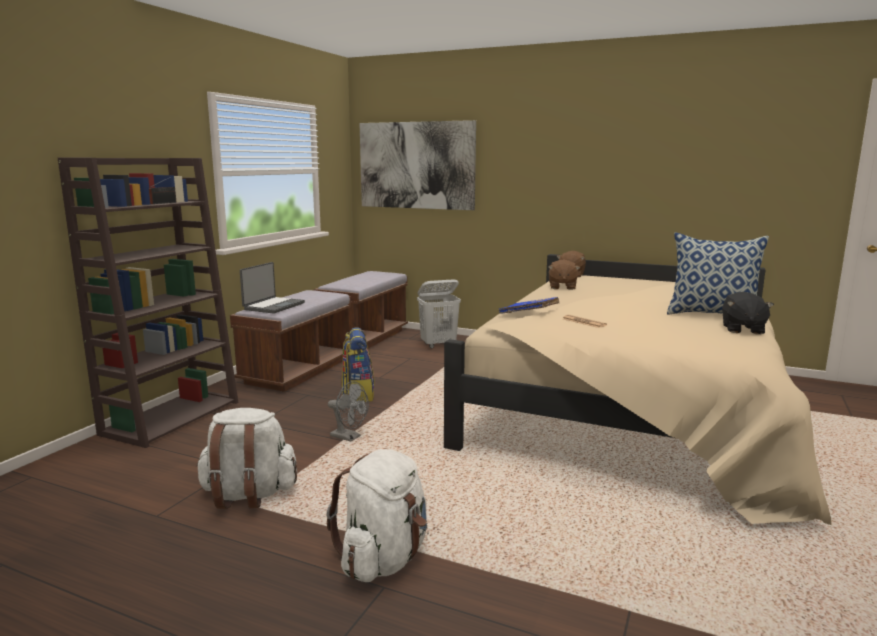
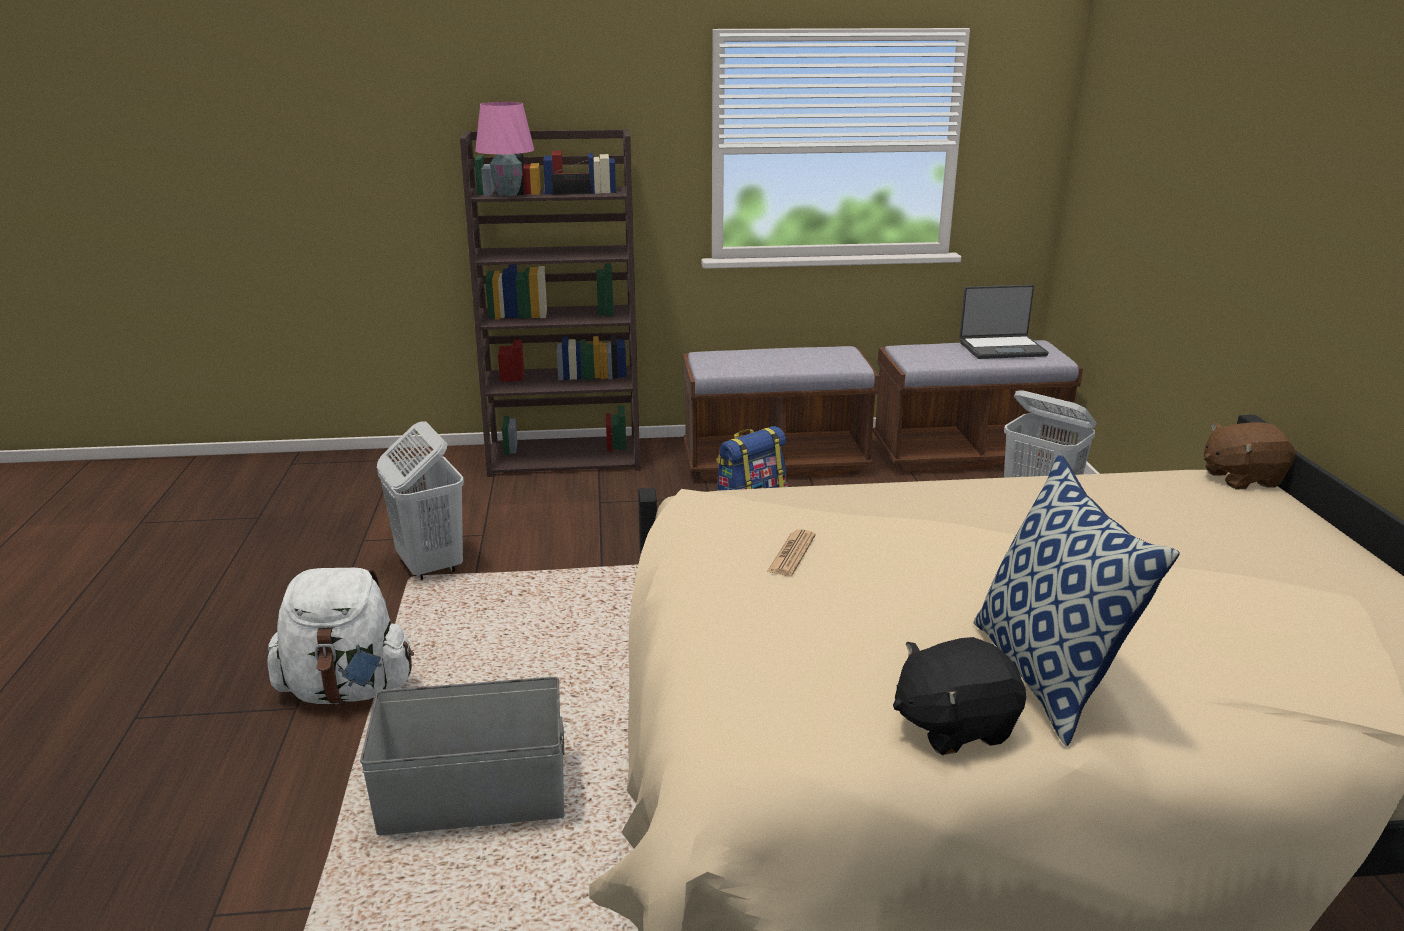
camera: 60 degrees right, 10 degrees up
(119, 206) = (508, 194): none -> pink table lamp
(248, 495) = (430, 566): white backpack -> white laundry basket
(273, 306) = (730, 358): laptop -> laptop (1002, 348)
(349, 437) = (613, 568): grey fan -> none
(416, 165) = (1135, 155): picture -> none
(528, 315) = (816, 506): blue book -> none
(553, 531) = (473, 797): none -> grey storage box
(562, 287) = (1092, 490): brown plush toy -> none

